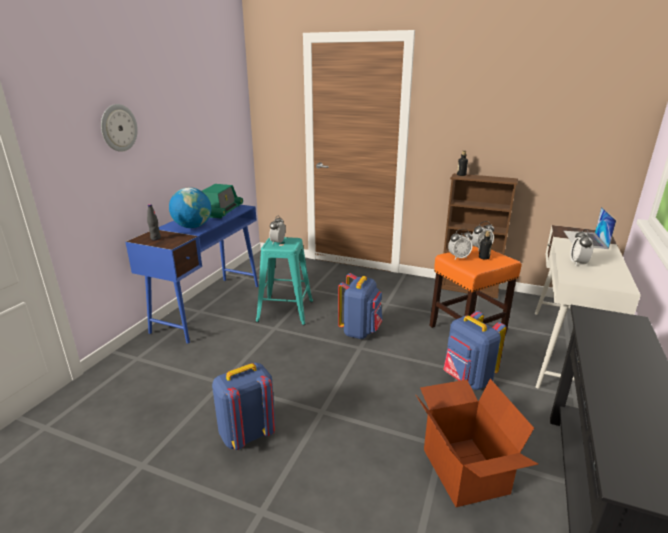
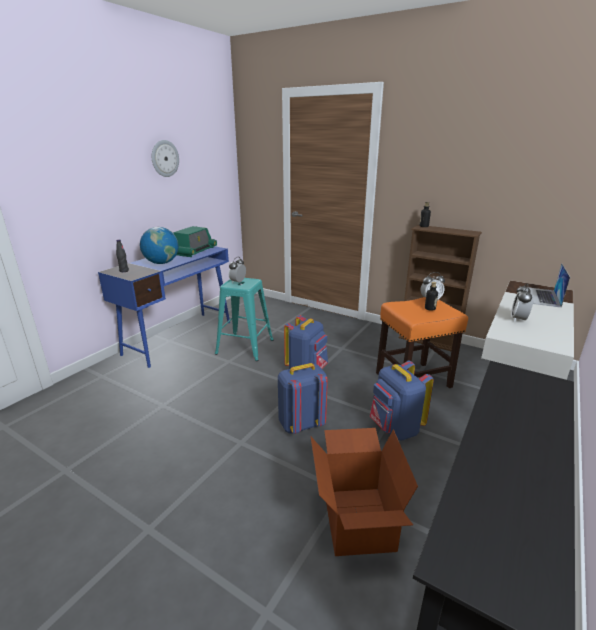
camera: 10 degrees right, 0 degrees up
(118, 128) = (94, 170): wall clock -> wall clock (164, 158)
(247, 434) = (165, 455): blue backpack -> blue backpack (301, 424)
(458, 257) = (403, 306): alarm clock -> none

